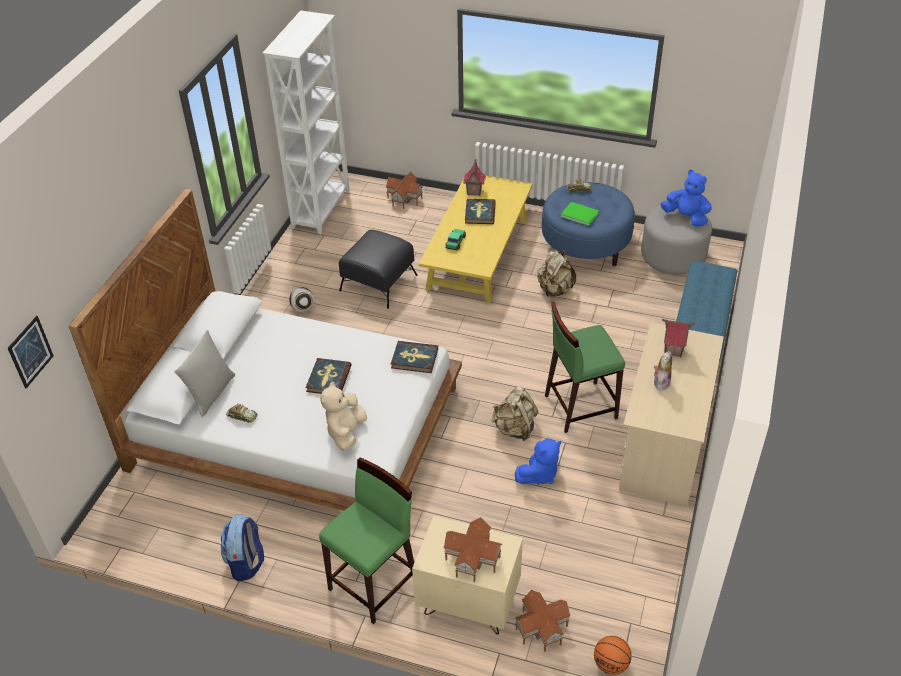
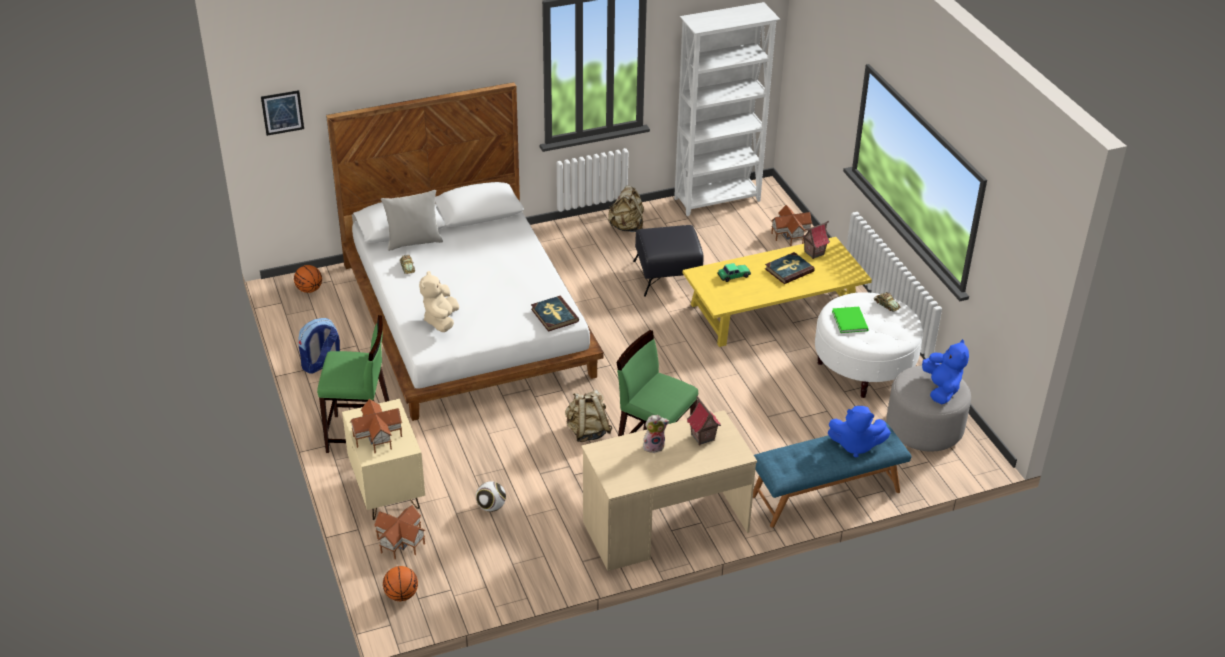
camera: 50 degrees right, 5 degrees down
(127, 515) = (309, 289): none -> basketball
(303, 308) = (591, 254): football -> football (491, 507)
(328, 379) = (485, 285): book -> none
(346, 432) = (441, 320): beige plush toy -> beige plush toy turned 60 degrees counterclockwise
(539, 474) = (553, 468): blue plush toy -> blue plush toy (855, 445)
(554, 290) = (781, 376): beige backpack -> beige backpack (627, 227)
(585, 247) = (863, 367): blue ottoman -> white ottoman

